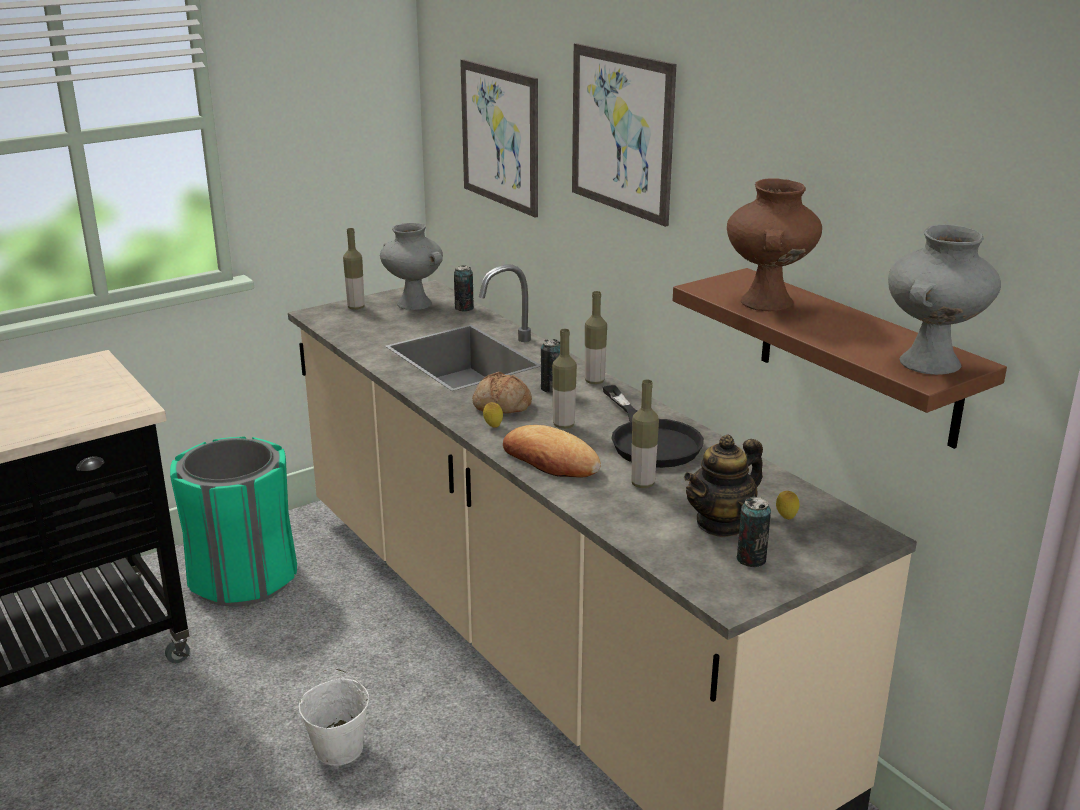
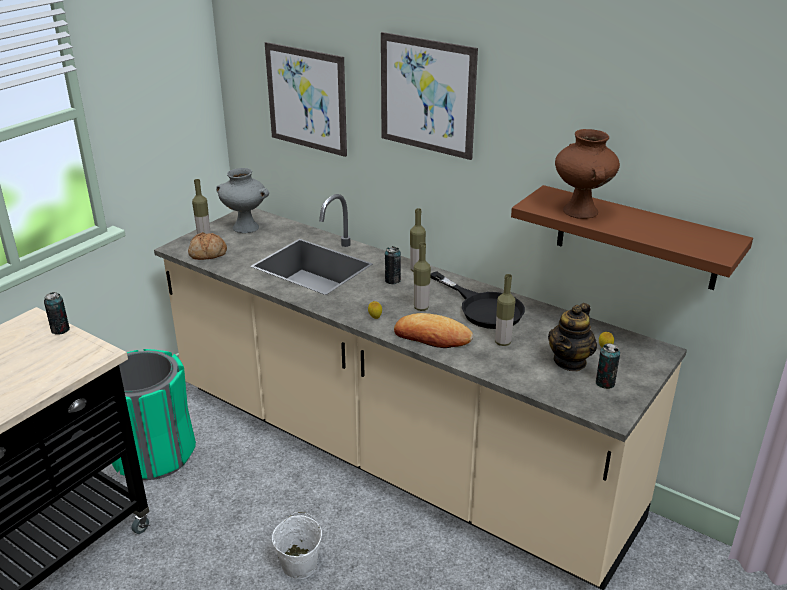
camera: 20 degrees left, 5 degrees up
(464, 308) = (285, 226): can -> can (60, 330)
(501, 406) = (368, 300): bread -> bread (207, 254)
(931, 364) = (713, 243): grey vase -> none

